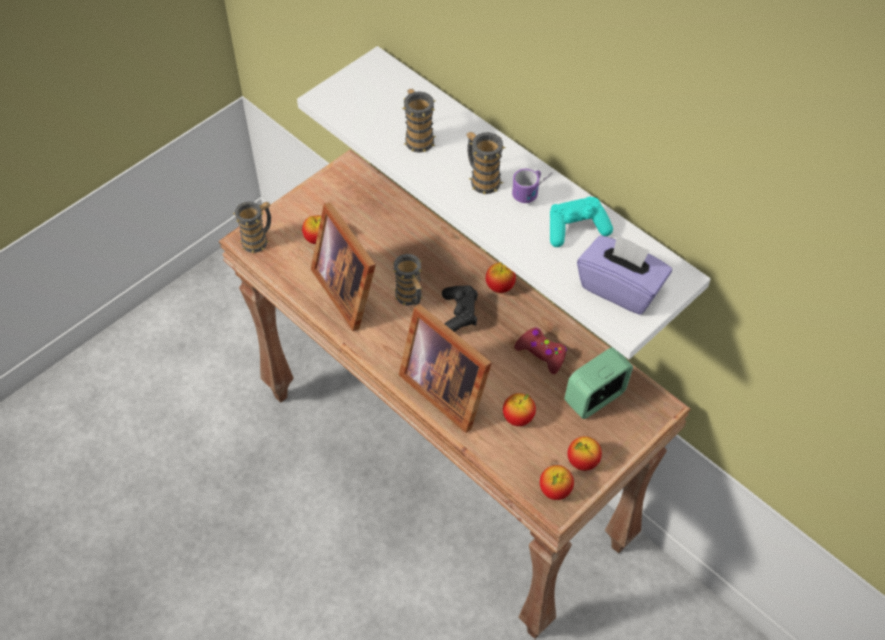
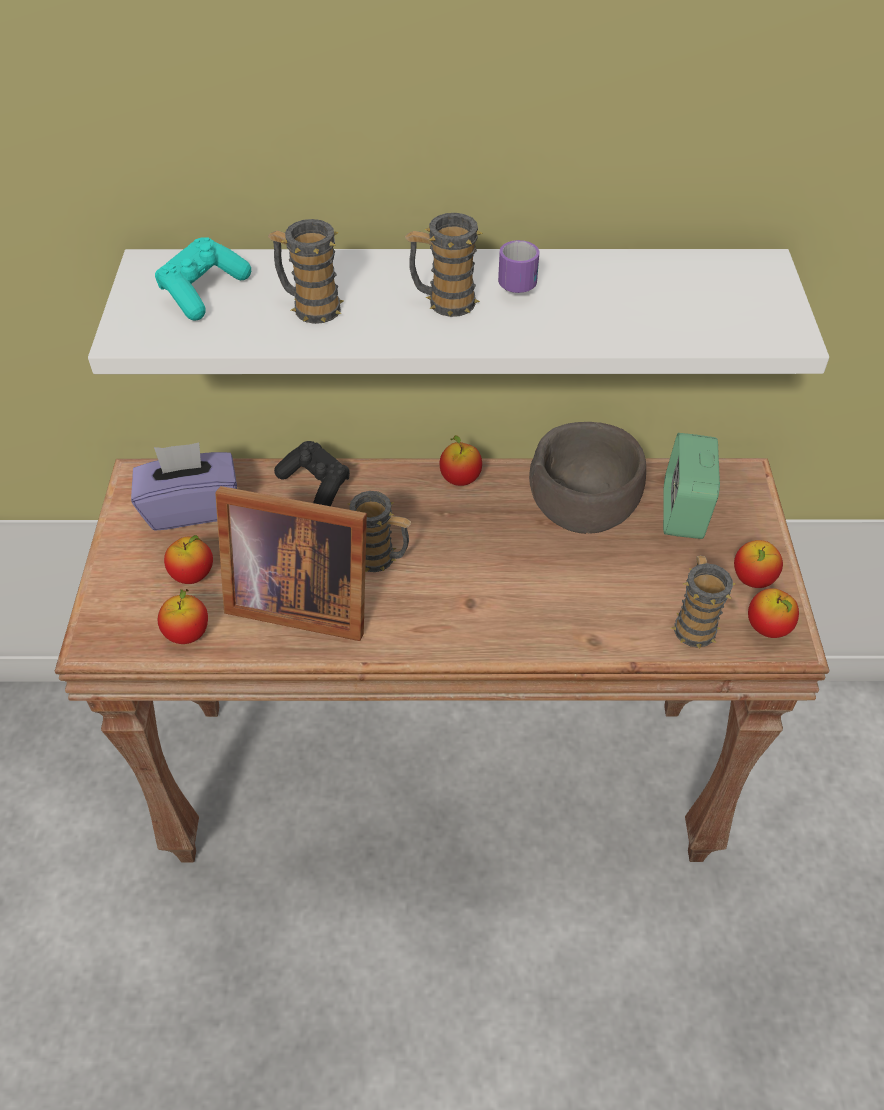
camera: 45 degrees left, 5 degrees down
(258, 240) = (113, 630): mug -> mug (693, 623)
(445, 387) = (534, 618): picture frame -> none
(459, 315) = (454, 536): black game controller -> black game controller (316, 485)
(518, 418) = (643, 589): apple -> apple (188, 634)
(541, 353) = (582, 510): red game controller -> brown bowl
(576, 229) = (608, 285): turquoise game controller -> turquoise game controller (203, 292)
(620, 288) = (731, 308): purple tissue box -> purple tissue box (191, 507)

